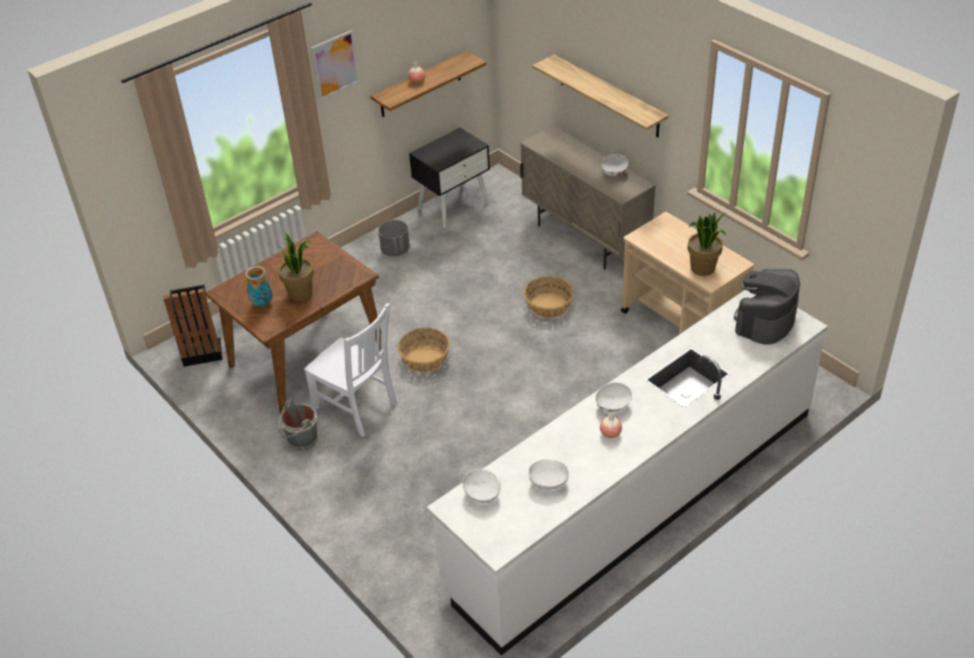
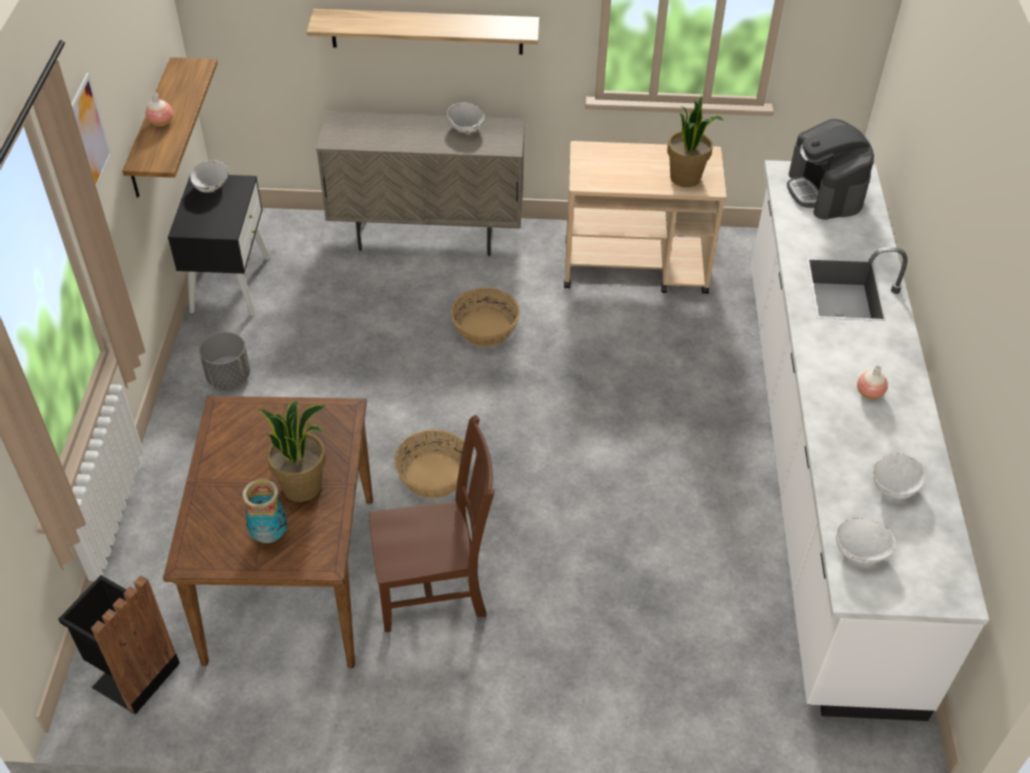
camera: 50 degrees left, 5 degrees up
(301, 439) = (421, 678): grey bucket -> none
(357, 408) = (434, 588): white chair -> brown chair
(613, 406) = (831, 364): white bowl -> white bowl (212, 186)

